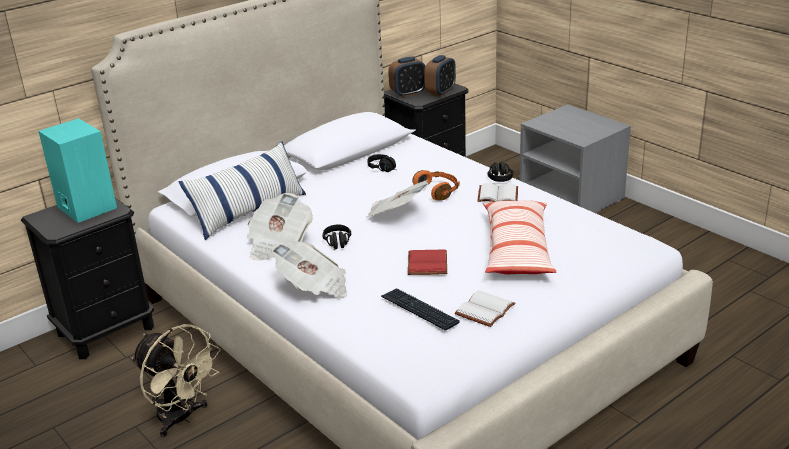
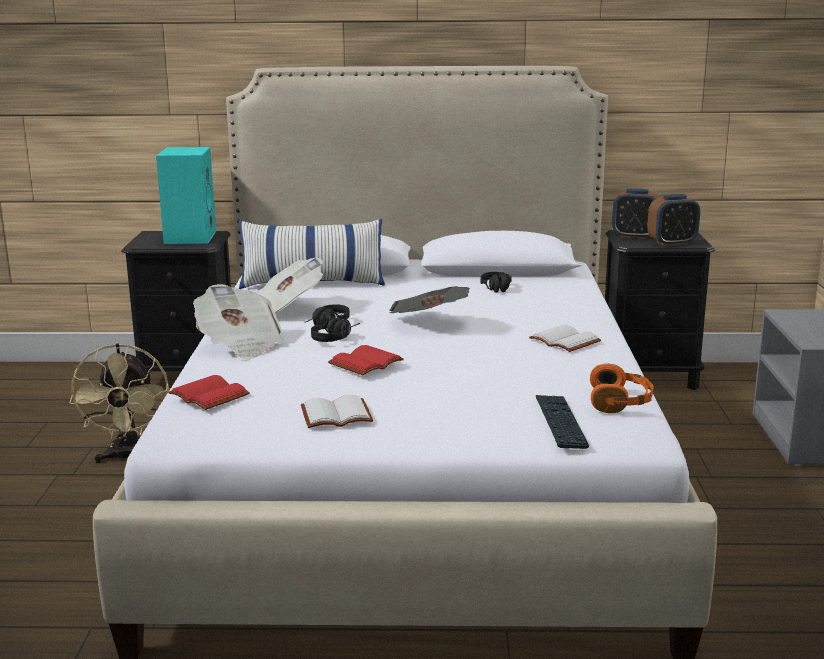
camera: 40 degrees right, 10 degrees down
(385, 336) = (206, 395): none -> red book
(419, 310) = (276, 390): keyboard -> keyboard (560, 422)
(438, 191) = (510, 319): orange headphones -> orange headphones (620, 402)
(499, 176) = (603, 328): black headphones -> black headphones (335, 338)
(517, 249) = (482, 386): pillow -> none

